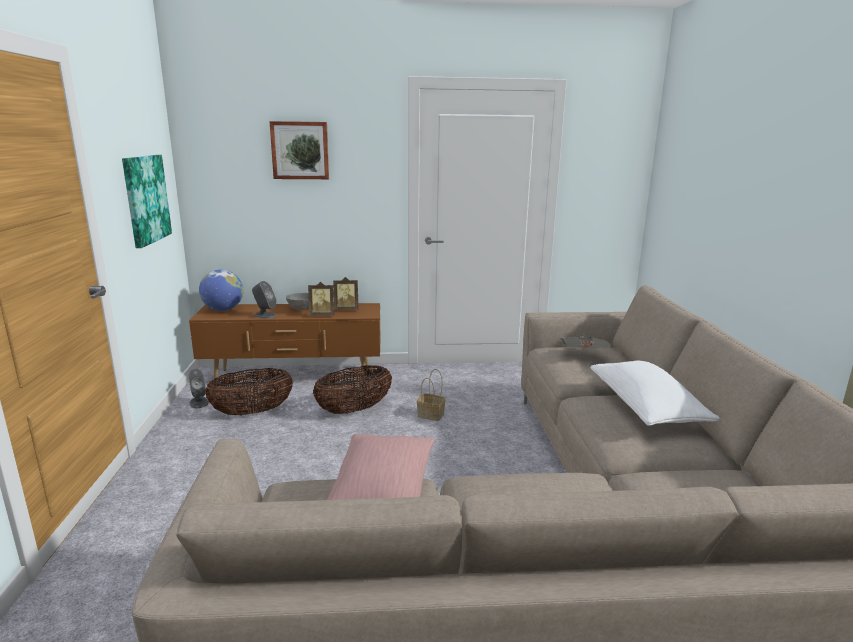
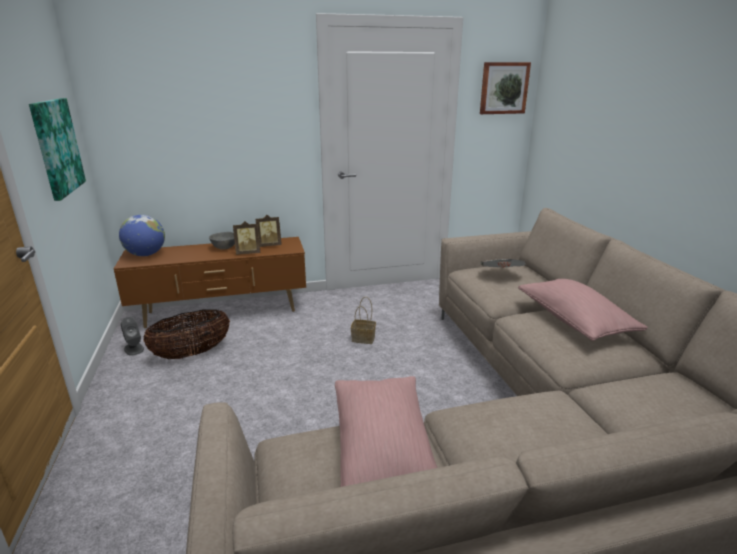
camera: 10 degrees left, 5 degrees up
(265, 315) = (191, 257): grey speaker -> none
(300, 150) = (211, 90): picture -> picture (503, 88)
(354, 410) = (291, 341): basket -> none
(645, 408) = (574, 321): white pillow -> pink pillow

